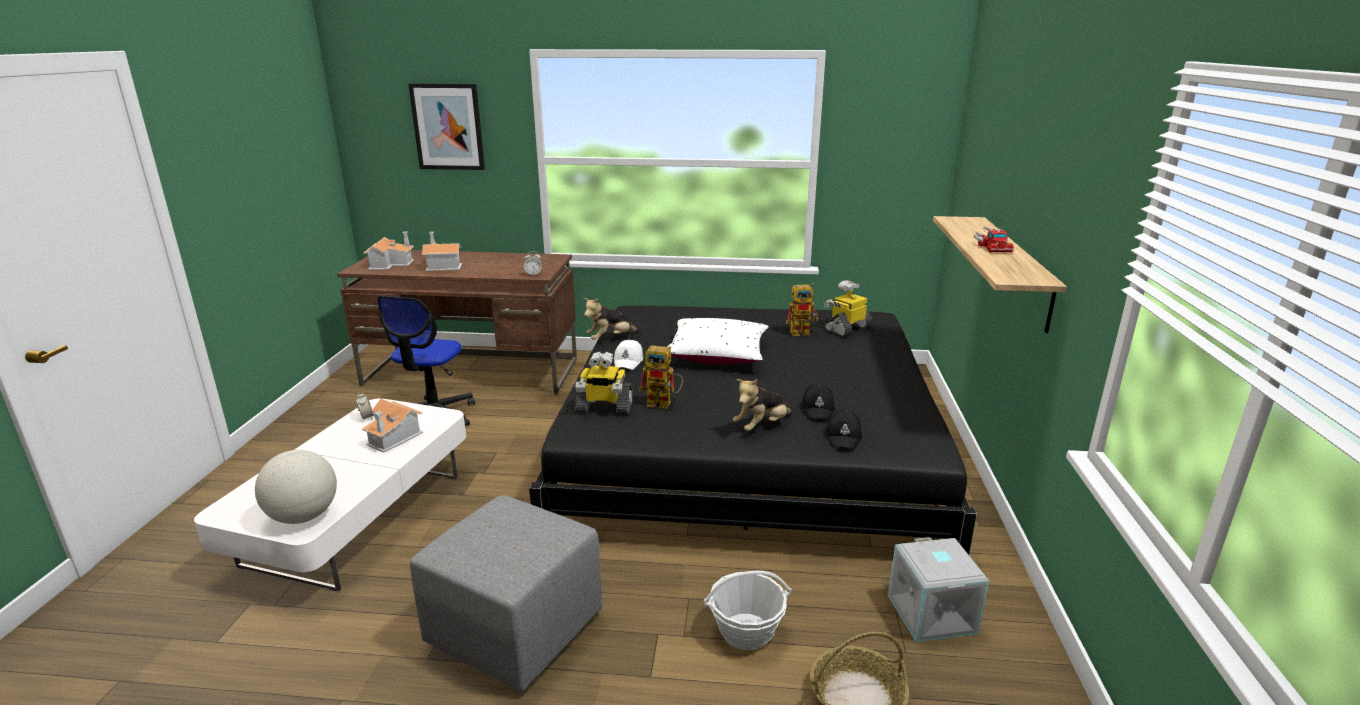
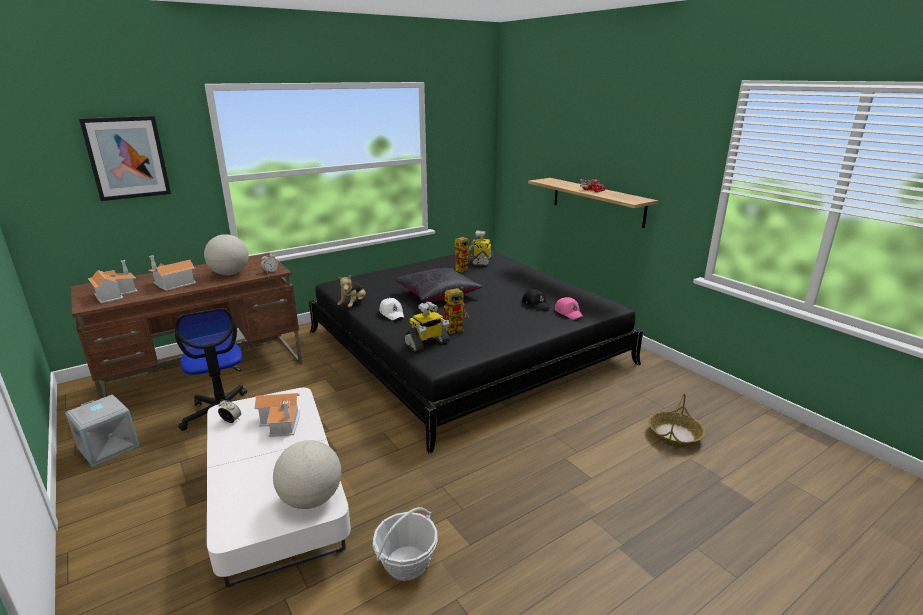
camera: 40 degrees left, 0 degrees up
(498, 268) = (230, 274): none -> globe
(513, 629) = (493, 500): grey ottoman -> none
(716, 355) = (438, 294): white pillow -> black pillow
(746, 631) = (598, 434): basket -> basket (406, 563)
(762, 426) = (525, 322): plush toy -> none
(844, 436) = (568, 313): black cap -> pink cap
(933, 614) = (652, 387): grey storage box -> grey storage box (109, 446)

